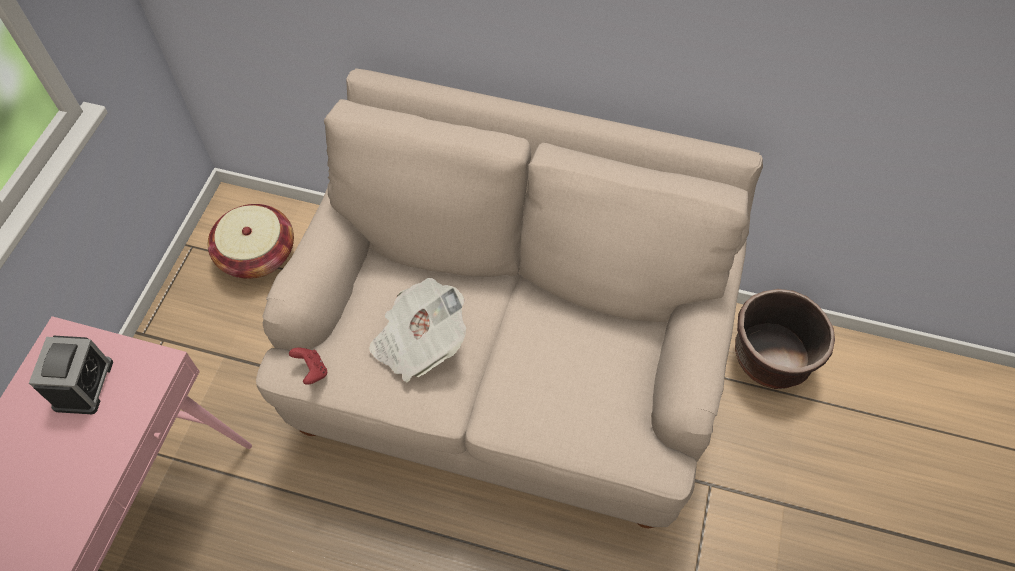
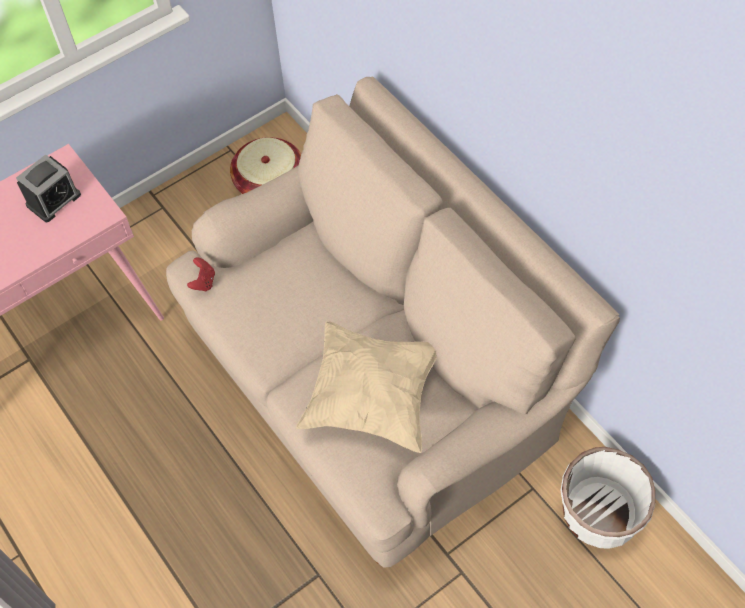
camera: 40 degrees right, 0 degrees up
(419, 342) = (285, 306): newspaper -> none
(572, 373) = (372, 397): none -> beige pillow
(770, 357) = (599, 513): brown planter -> white planter

